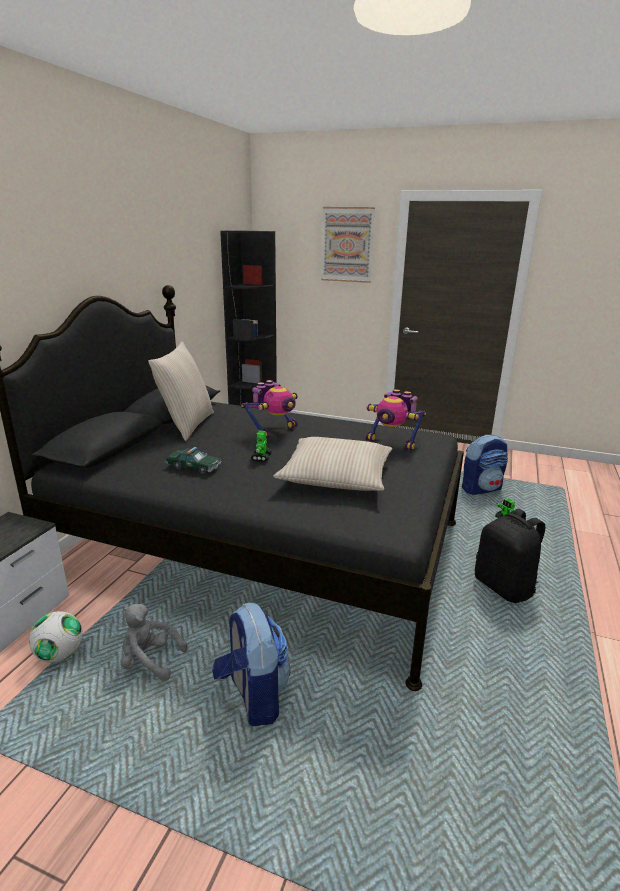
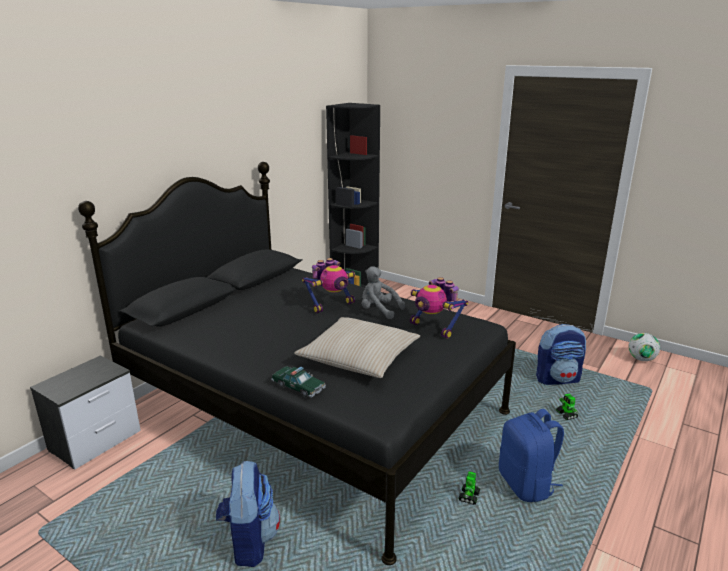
camera: 15 degrees right, 0 degrees up
(60, 655) = (117, 478): football -> football (641, 359)
(150, 661) = (181, 496): grey plush toy -> grey plush toy (378, 311)
(186, 425) = (260, 292): beige pillow -> none
(194, 467) = (243, 334): toy car -> toy car (298, 387)
(261, 458) = (304, 331): toy robot -> toy robot (469, 497)
(347, 245) = (453, 117): picture -> none
(504, 587) = (526, 484): black backpack -> blue backpack

